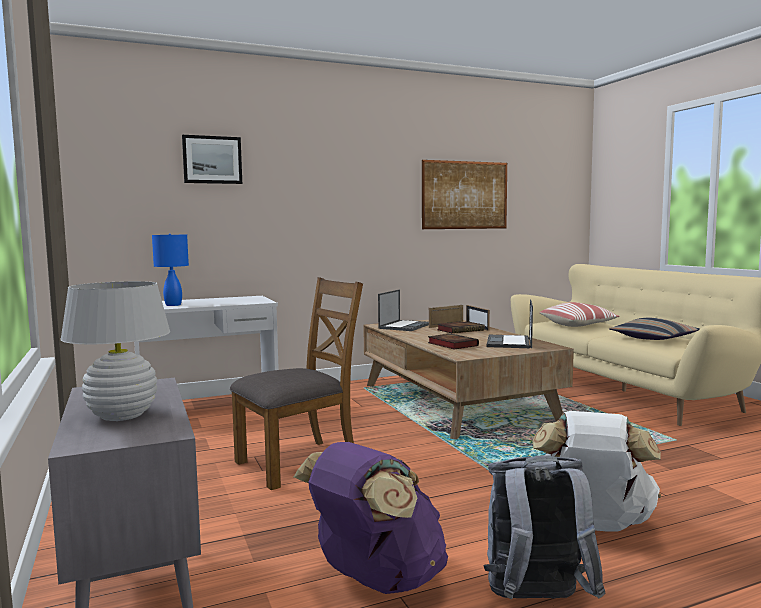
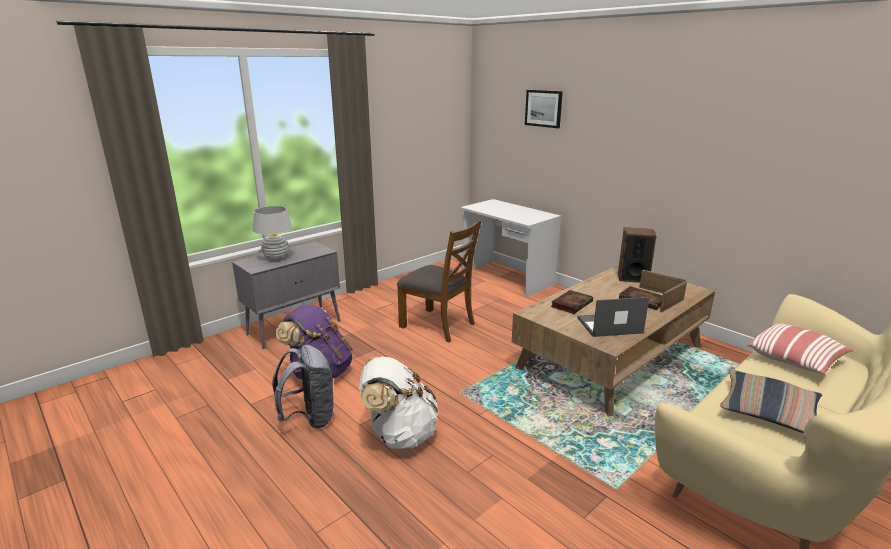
camera: 70 degrees right, 15 degrees up
(173, 305) = (490, 208): blue table lamp -> none
(405, 326) = (632, 278): laptop -> speaker
(465, 195) = (778, 160): picture -> none

